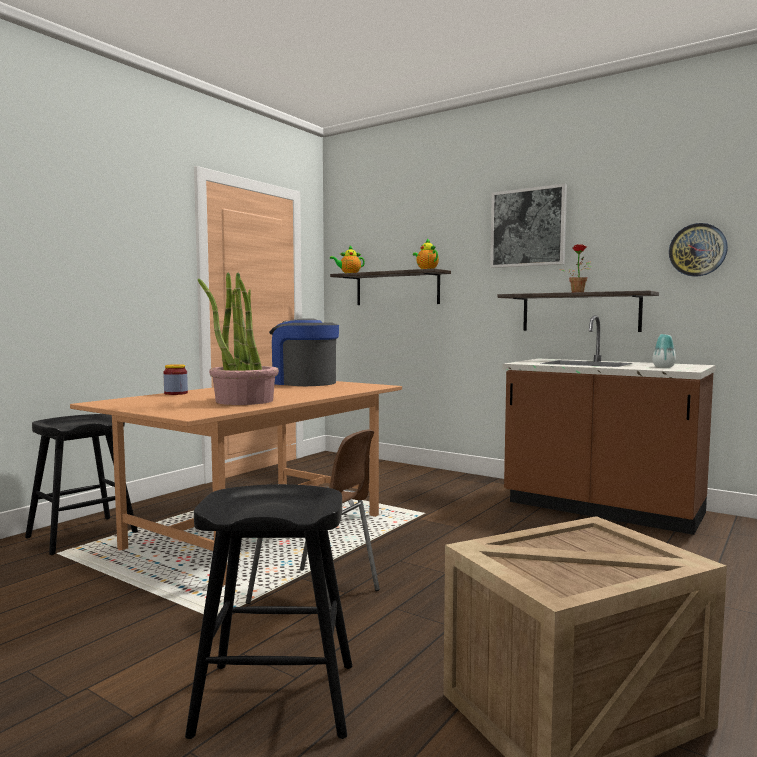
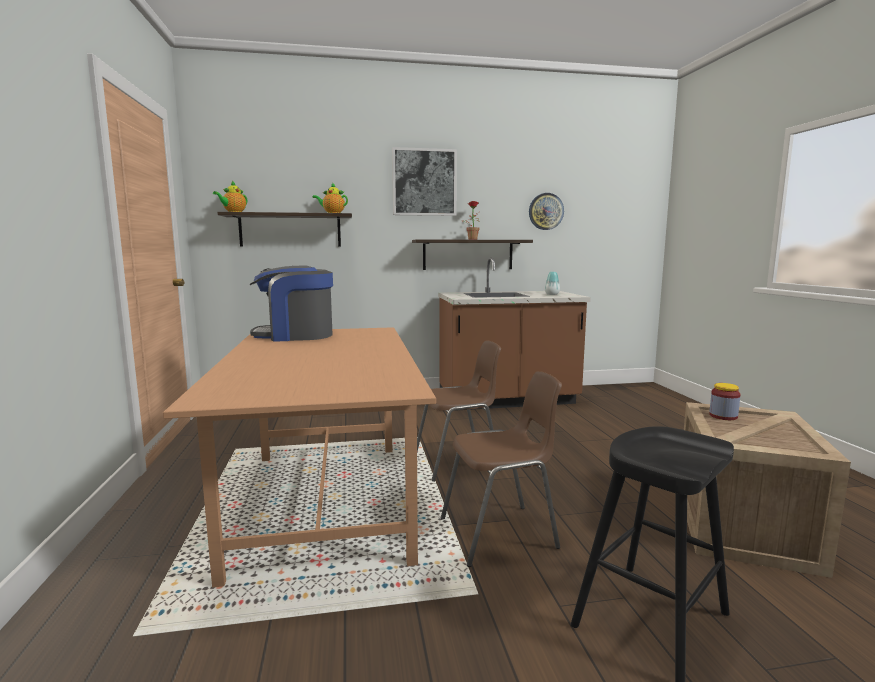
camera: 45 degrees left, 5 degrees up
(82, 535) = (113, 598): black stool -> none
(176, 393) = (231, 370): jar -> jar (723, 416)
(244, 401) = (358, 364): potted plant -> none
(410, 541) = (458, 463): none -> brown chair

